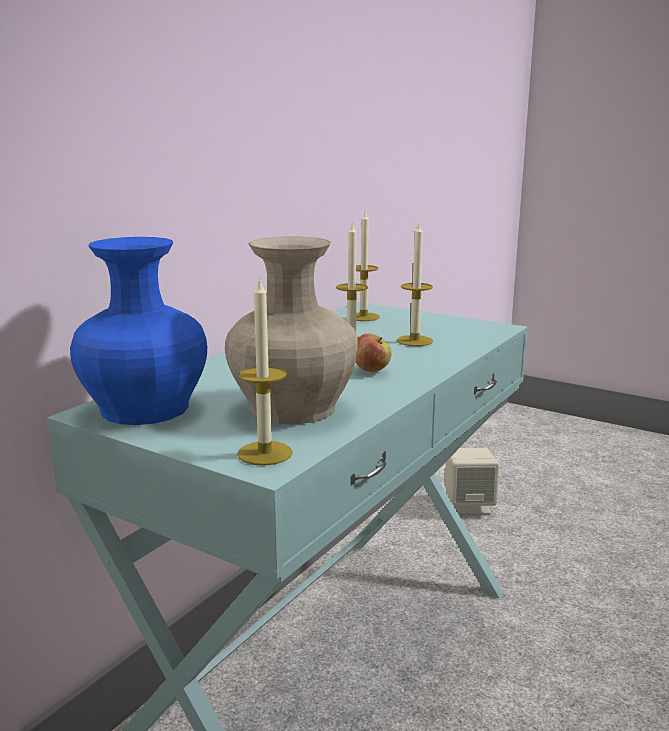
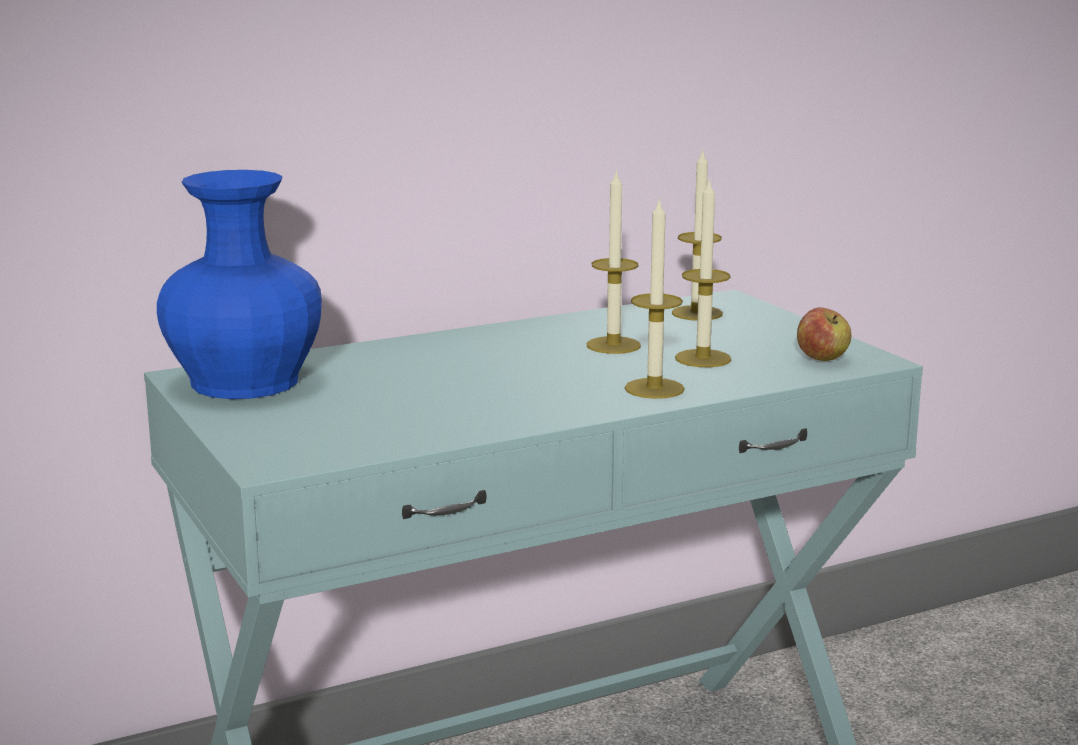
camera: 30 degrees right, 0 degrees up
(265, 453) = (288, 451): candle -> candle (654, 388)
(291, 408) = (394, 412): beige vase -> none
(371, 371) = (567, 387): apple -> apple (822, 359)
(469, 505) = (955, 679): beige speaker -> none

